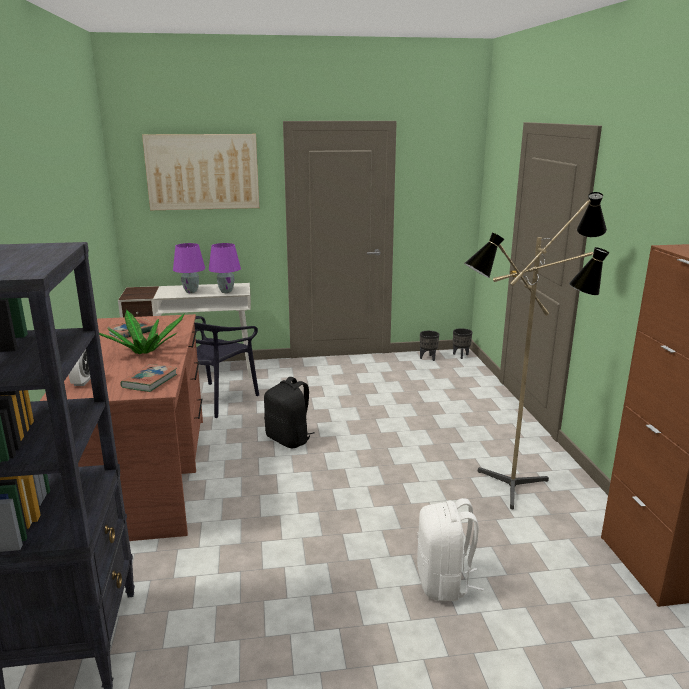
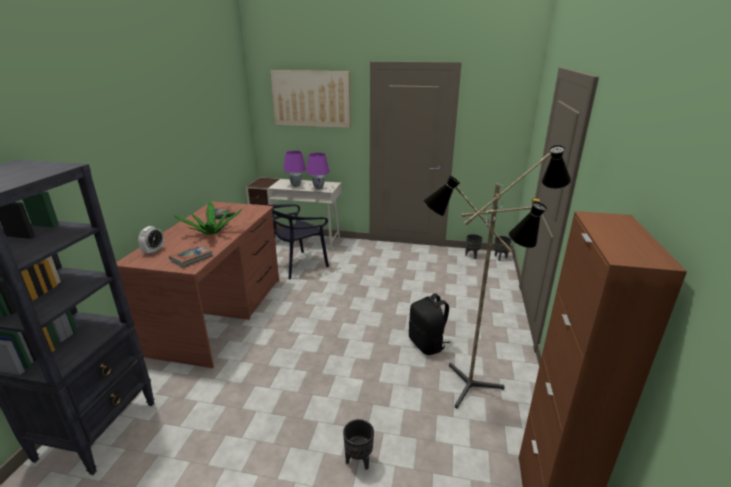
camera: 20 degrees right, 5 degrees up
(289, 439) = (326, 306): black backpack -> black backpack (427, 344)
(444, 582) = (359, 460): white backpack -> black planter

